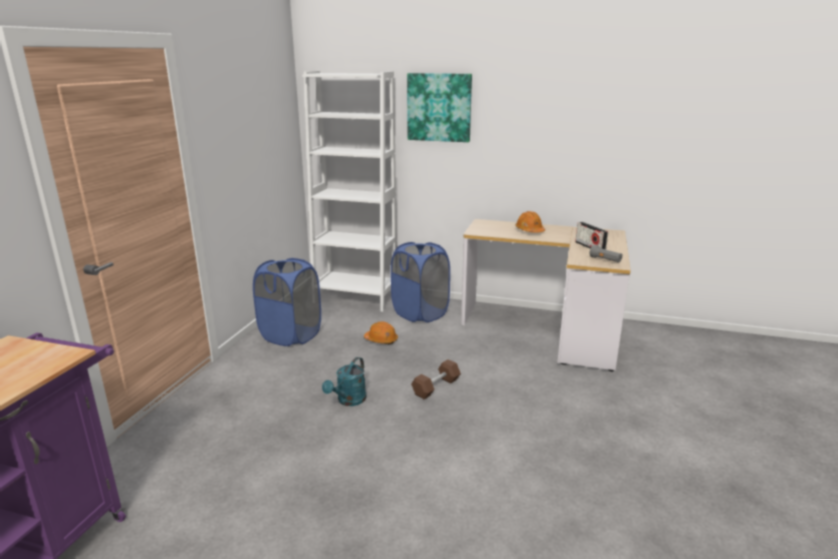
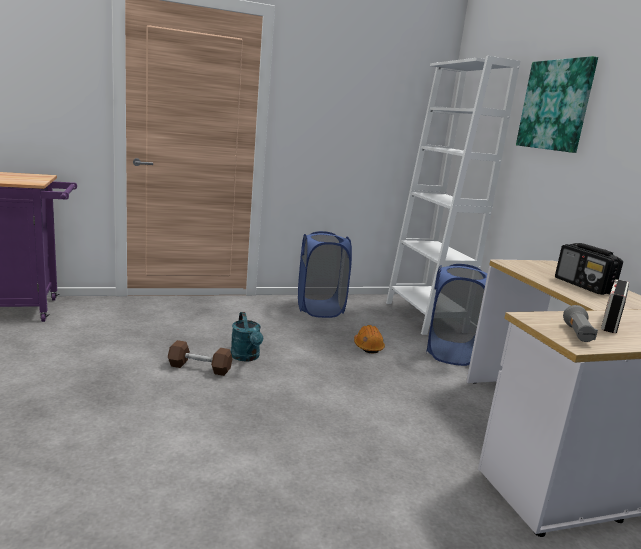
camera: 55 degrees right, 5 degrees down
(348, 401) = (246, 357): turquoise watering can -> turquoise watering can turned 105 degrees counterclockwise
(436, 387) = (318, 395): brown dumbbell -> brown dumbbell (199, 368)
(529, 230) = (583, 286): orange hard hat -> radio

